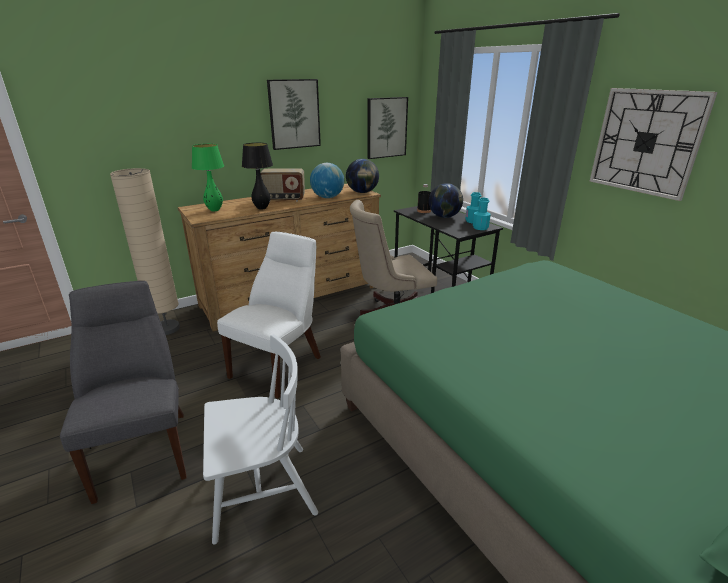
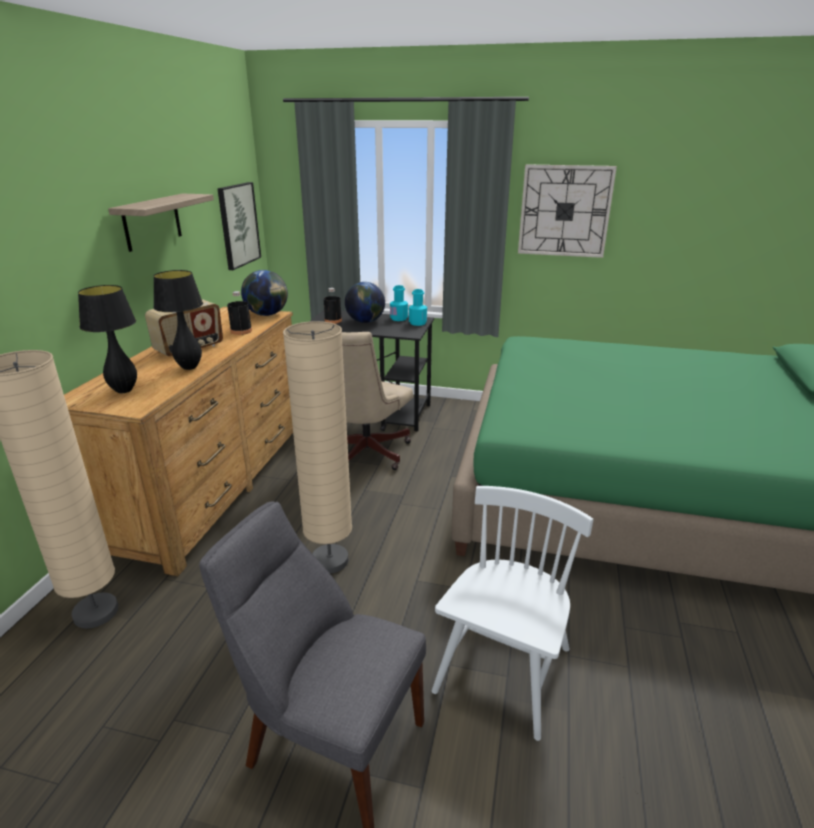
camera: 45 degrees left, 0 degrees up
(215, 210) = (124, 390): green table lamp -> black table lamp
(279, 365) = (330, 561): white chair -> beige floor lamp
(294, 114) = (152, 222): picture -> shelf
(327, 197) = (241, 331): globe -> black bottle

